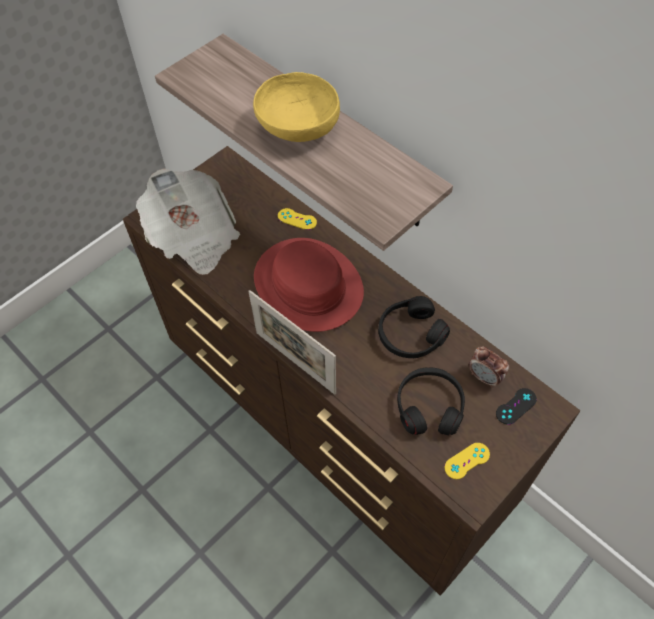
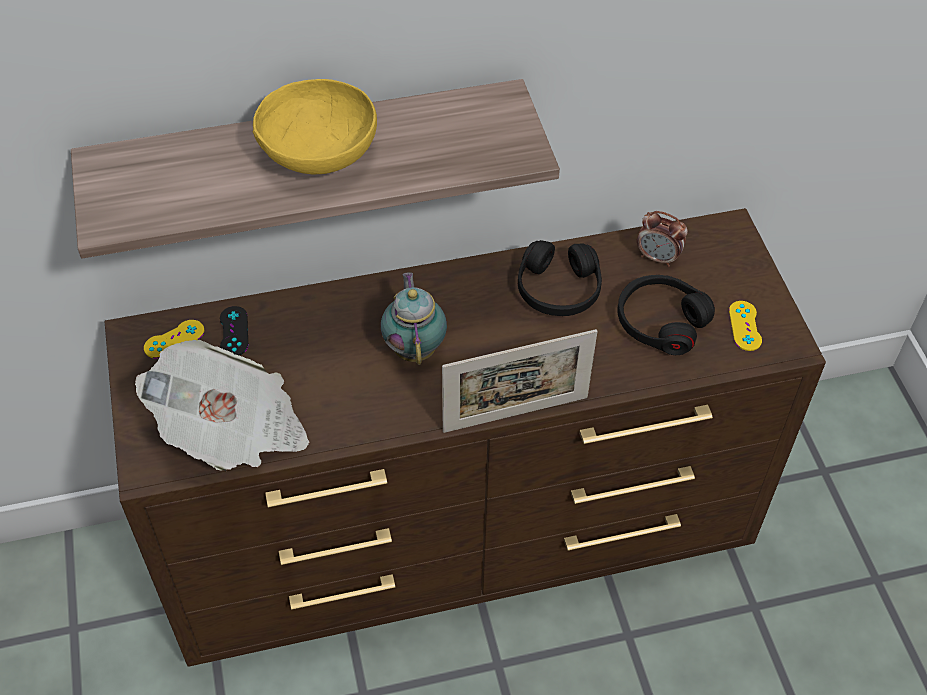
camera: 60 degrees left, 5 degrees down
(297, 219) = (303, 308): yellow game controller -> yellow game controller (174, 339)
(308, 285) = (415, 347): red hat -> teapot
(484, 377) = (658, 258): alarm clock -> alarm clock turned 45 degrees clockwise
(516, 406) = (709, 252): black game controller -> black game controller (234, 331)

